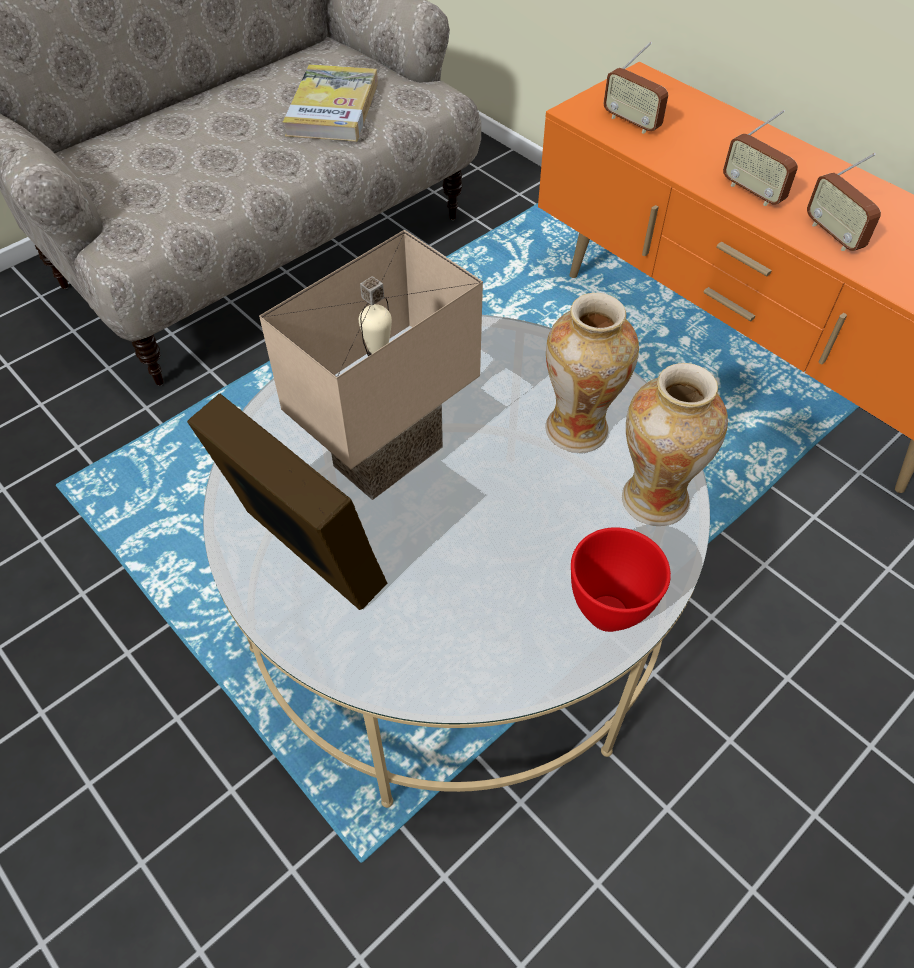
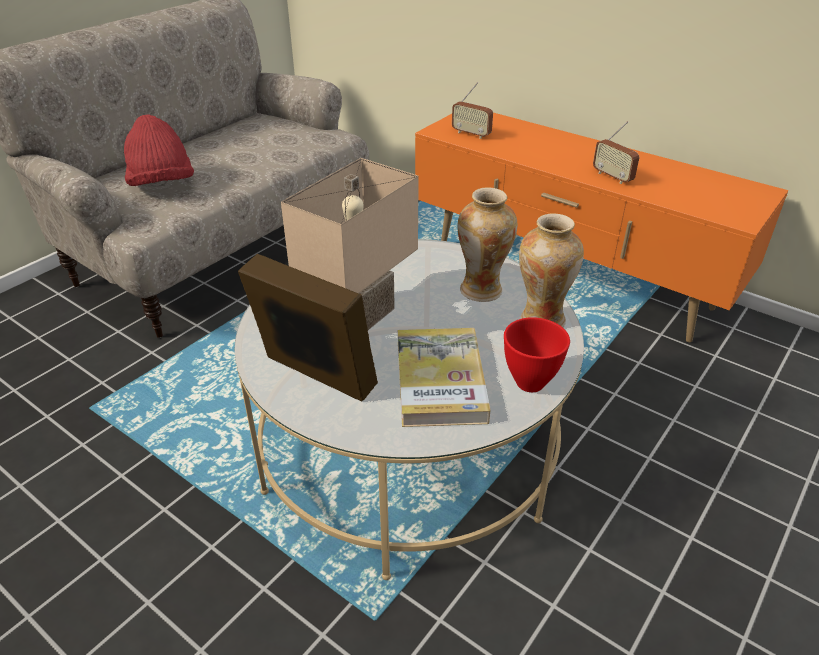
camera: 10 degrees left, 15 degrees down
(167, 168) = (162, 185): none -> red hat
(333, 108) = (270, 146): book -> book (440, 380)
(752, 192) = (556, 161): radio -> none

